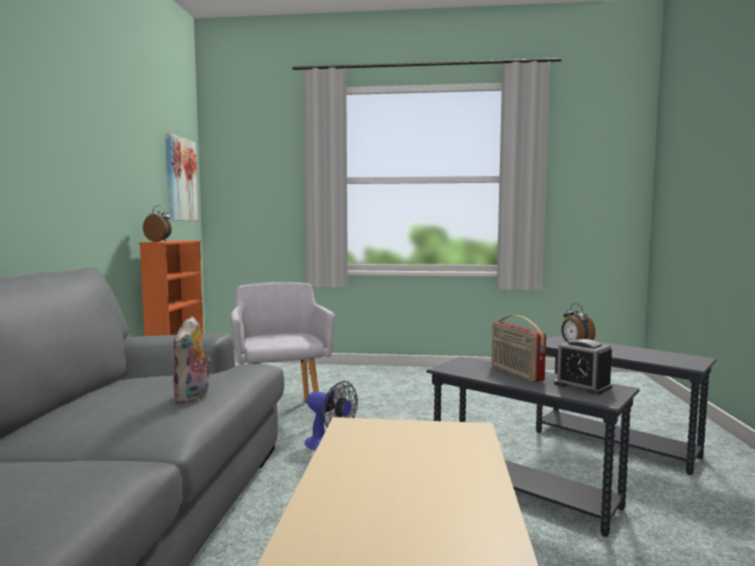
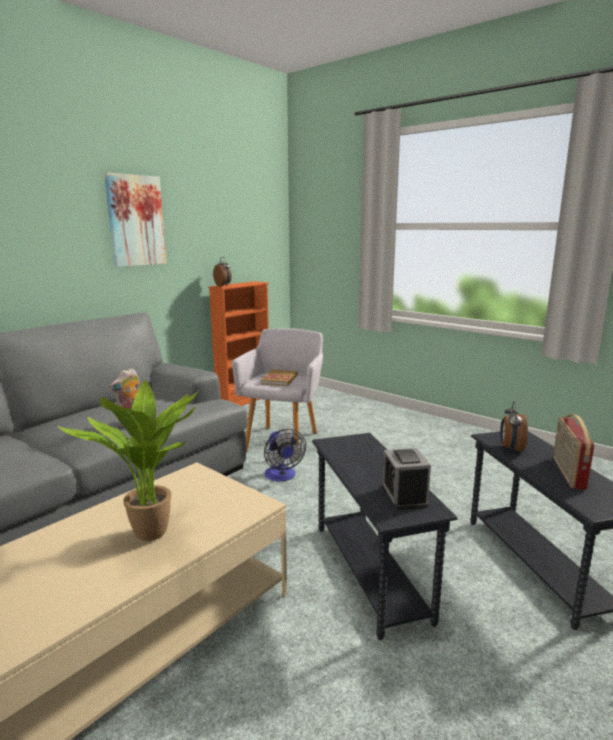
camera: 35 degrees right, 10 degrees up
(180, 179) = (262, 228): picture -> picture (135, 221)
(280, 338) = (279, 379): none -> book
(433, 482) = (156, 535): none -> potted plant
(515, 373) = (375, 464): radio -> radio (567, 473)

